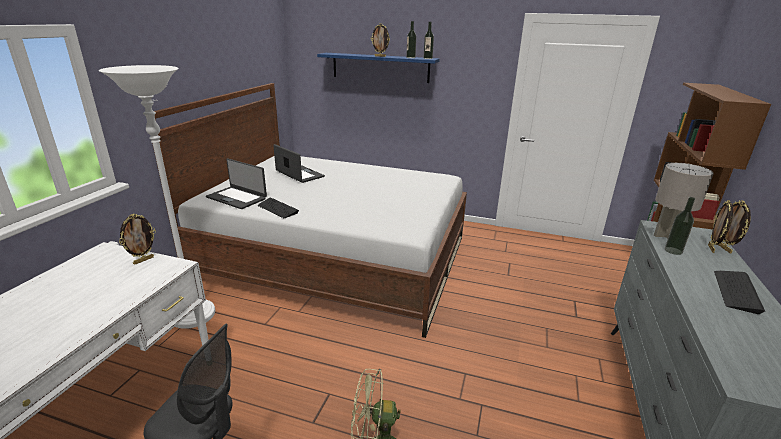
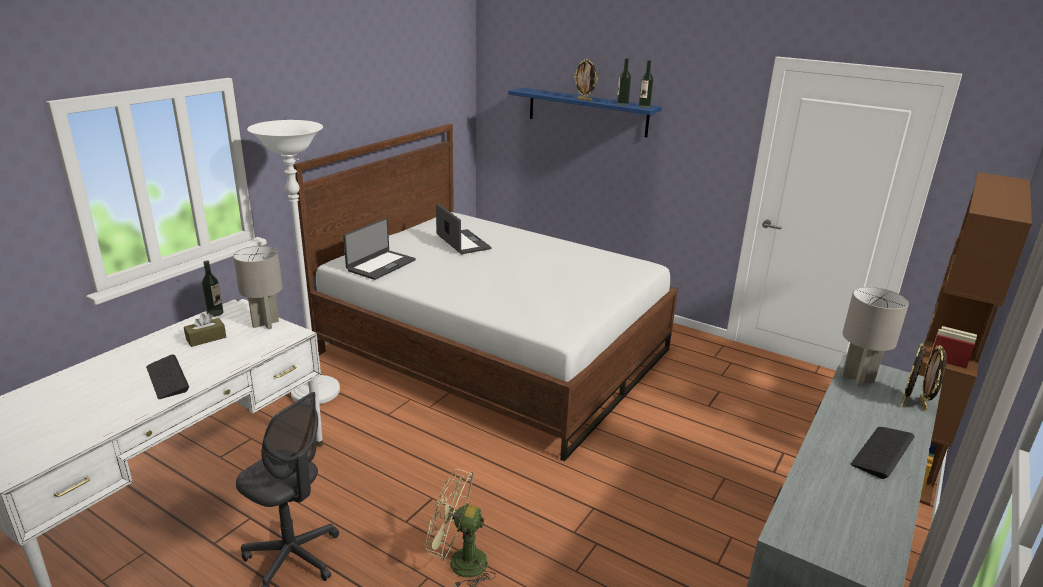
camera: 15 degrees right, 0 degrees up
(81, 283) = (206, 338): none -> brown tissue box
(143, 260) = (266, 323): picture frame -> grey table lamp
(237, 198) = (380, 265): laptop -> laptop turned 105 degrees counterclockwise
(277, 209) = (420, 284): keyboard -> keyboard (167, 378)
(673, 250) = (848, 396): bottle -> bottle (215, 313)

